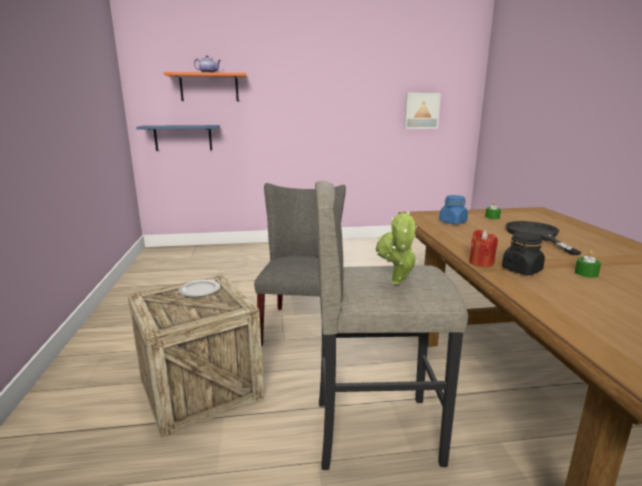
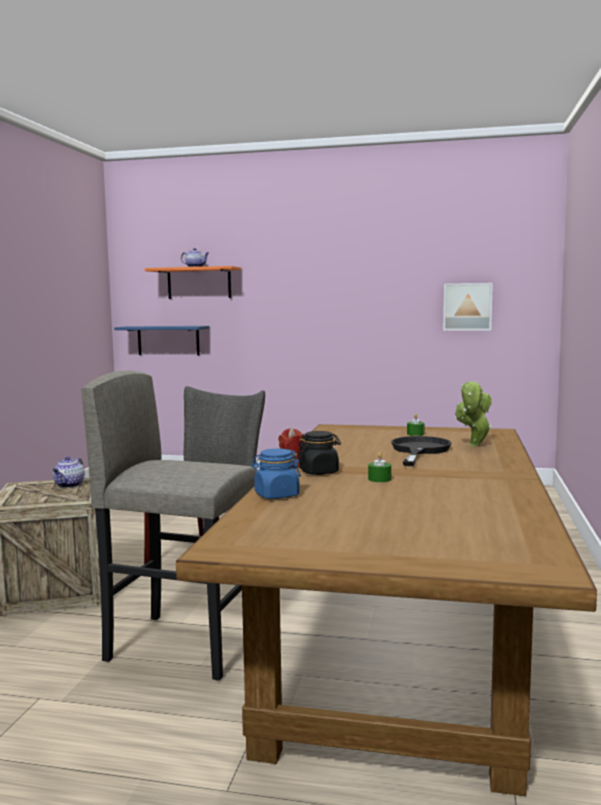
camera: 20 degrees right, 10 degrees down
(200, 290) = (69, 485): plate -> teapot
(397, 284) = (173, 470): potted plant -> potted plant (473, 446)
(452, 222) = (355, 435): blue jar -> blue jar (276, 495)

